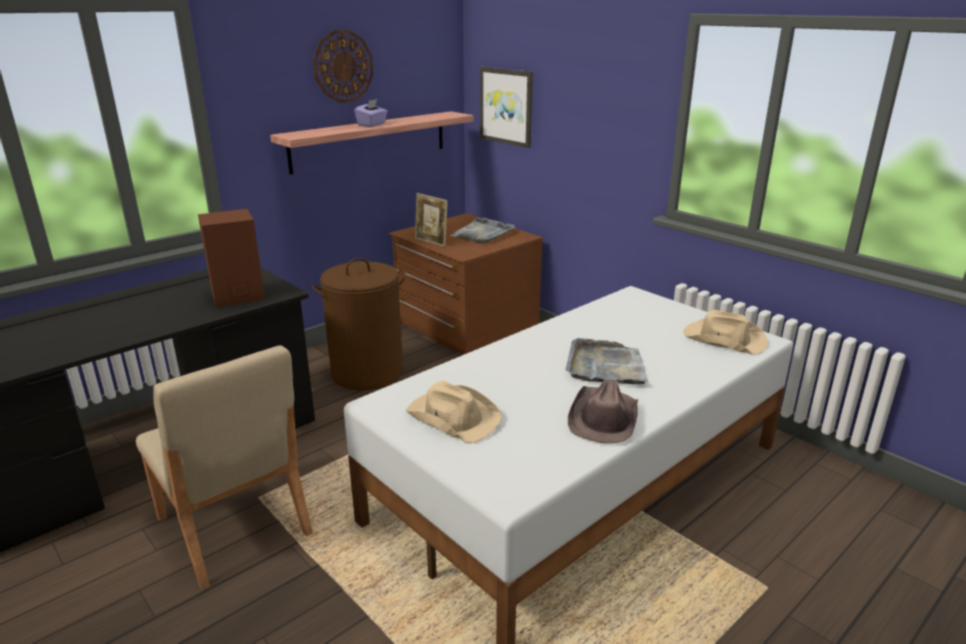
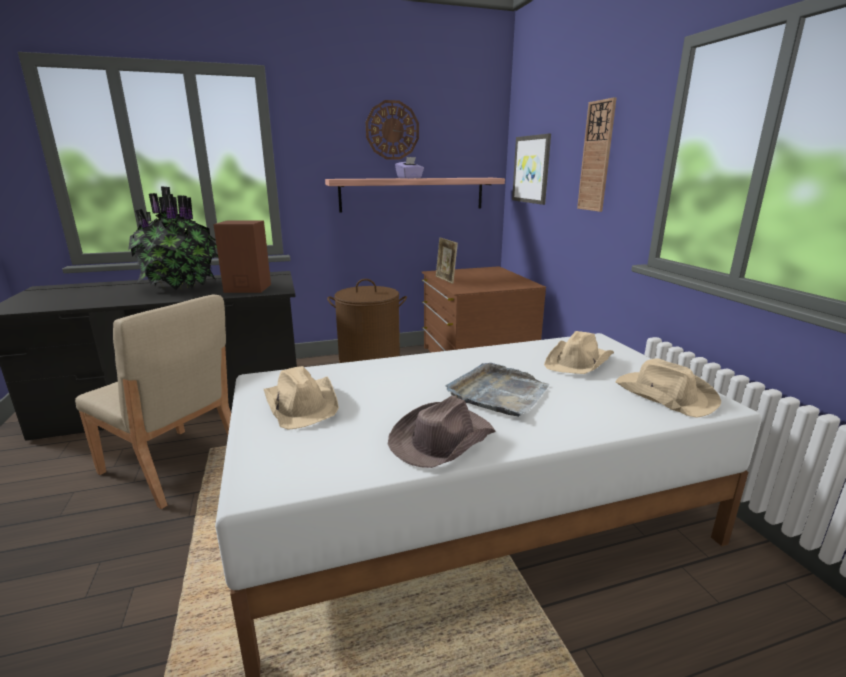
camera: 25 degrees right, 5 degrees down
(146, 308) = (183, 287): none -> potted plant
(234, 528) = (173, 466): beige chair -> beige chair turned 45 degrees counterclockwise
(483, 233) = (495, 279): grey tray -> none
(597, 106) = (596, 157): none -> wall clock
(639, 321) = (579, 361): none -> beige hat

